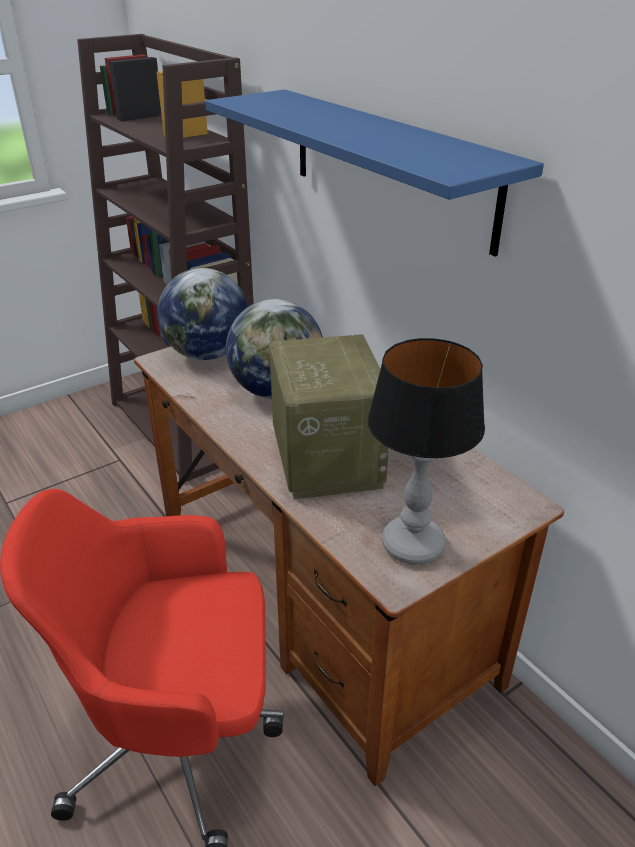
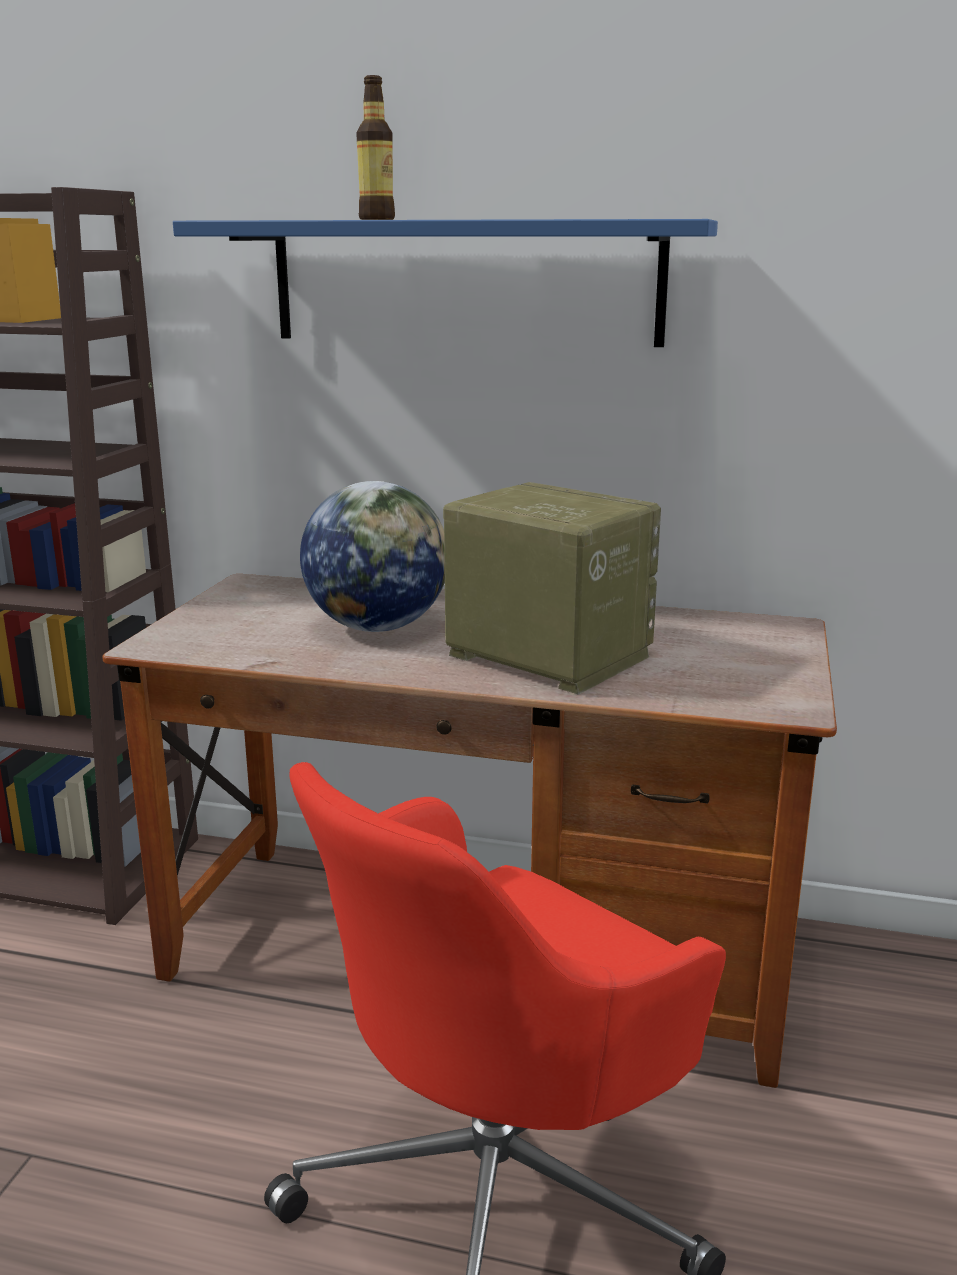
camera: 40 degrees left, 15 degrees down
(207, 354) = (213, 624): globe -> none
(311, 117) = (377, 219): none -> bottle
(412, 544) = (754, 681): table lamp -> none

